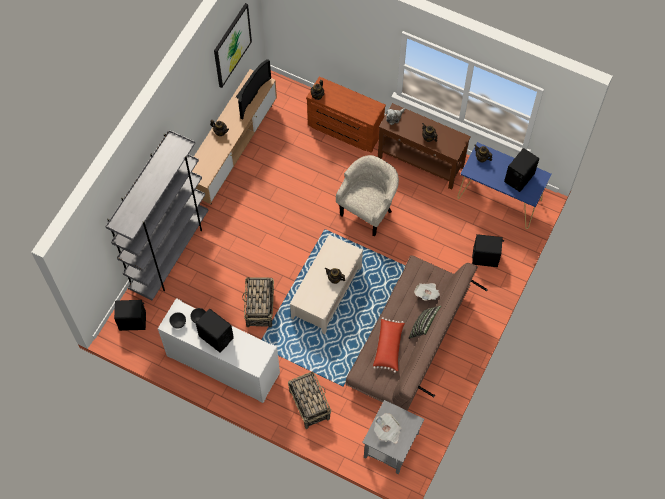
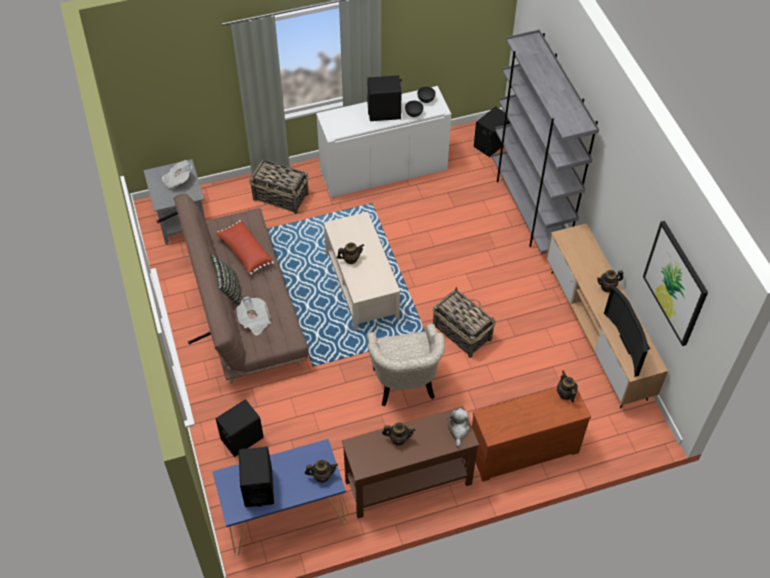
camera: 135 degrees right, 10 degrees down
(260, 308) = (404, 229): basket -> basket (461, 332)

